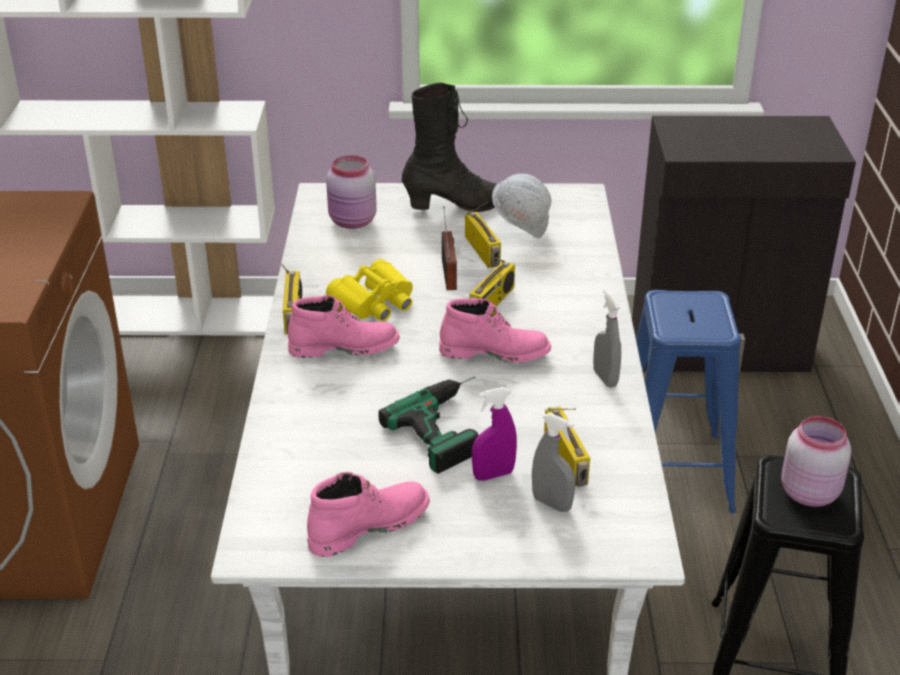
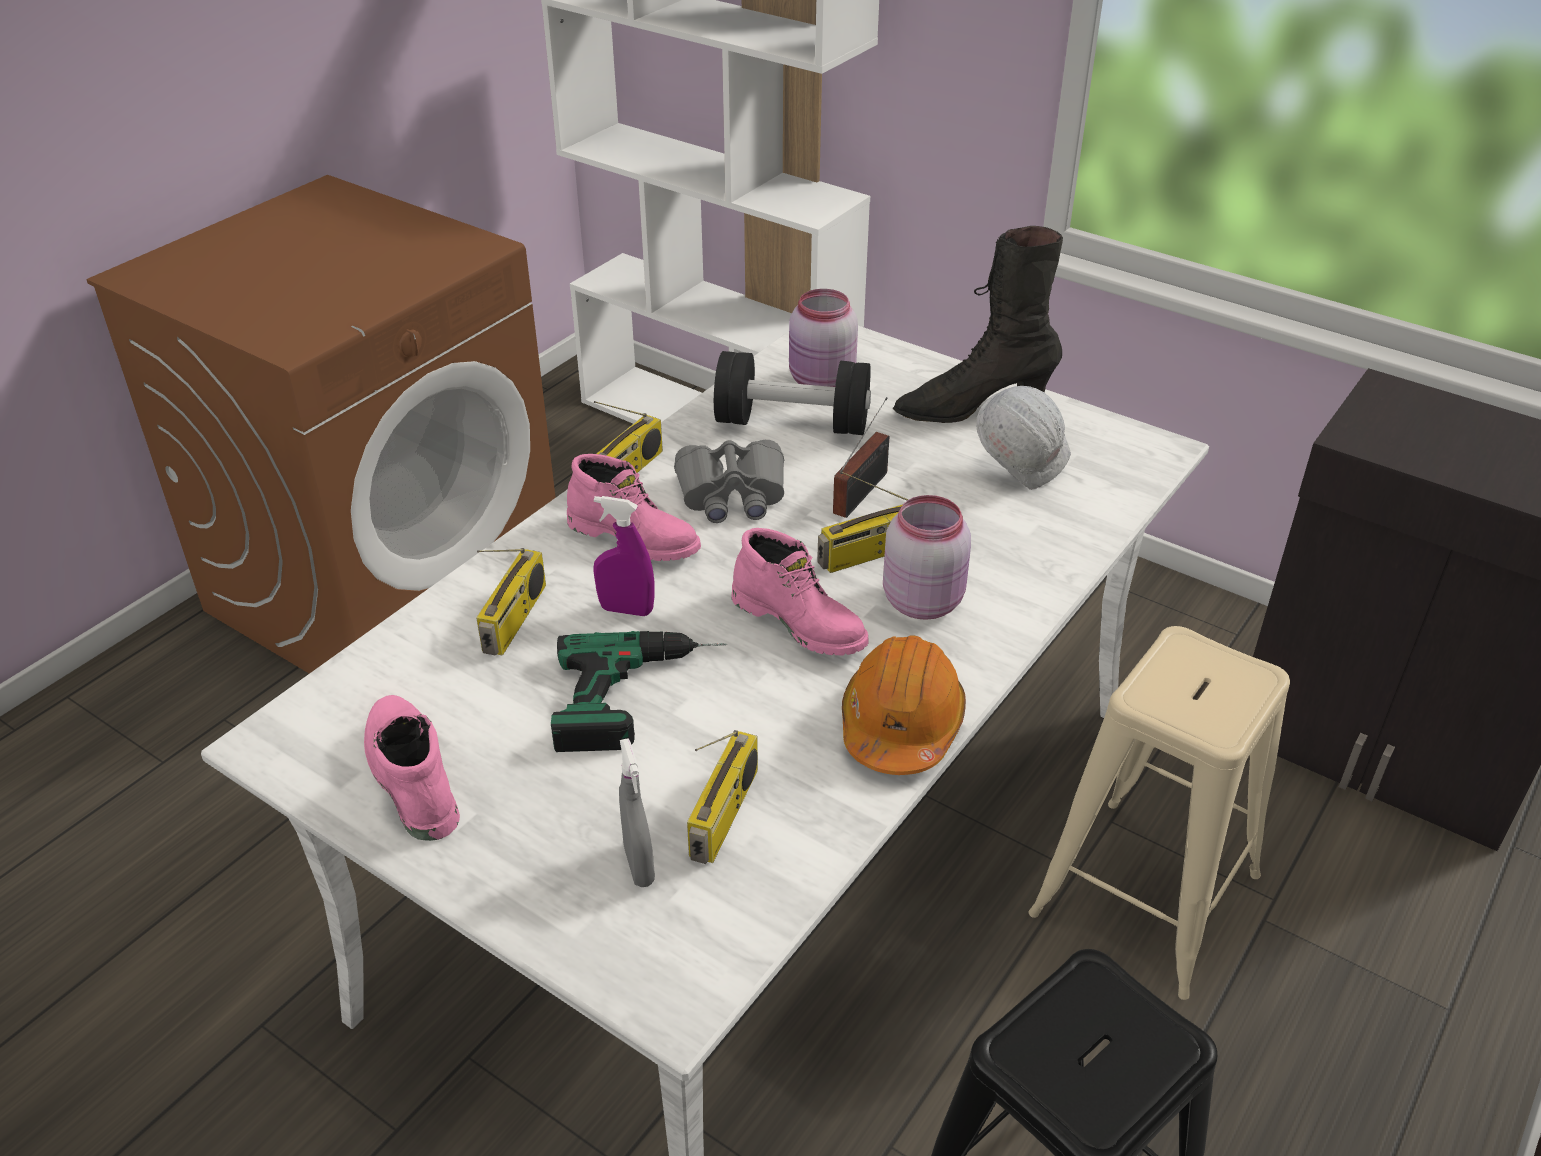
camera: 35 degrees right, 5 degrees up
(363, 251) = (792, 423): none -> black dumbbell
(368, 525) = (409, 777): pink boot -> pink boot turned 120 degrees counterclockwise
(374, 302) = (732, 494): yellow binoculars -> grey binoculars
(459, 206) = (973, 407): black boot -> black boot turned 150 degrees clockwise
(483, 251) = (937, 480): radio -> radio (515, 620)
(493, 475) = (615, 787): purple spray bottle -> purple spray bottle (626, 610)
(605, 378) = (901, 724): grey spray bottle -> orange hard hat
(671, 471) = (1146, 894): blue stool -> beige stool
(808, 492) = (1100, 1042): pink jar -> pink jar (923, 600)

